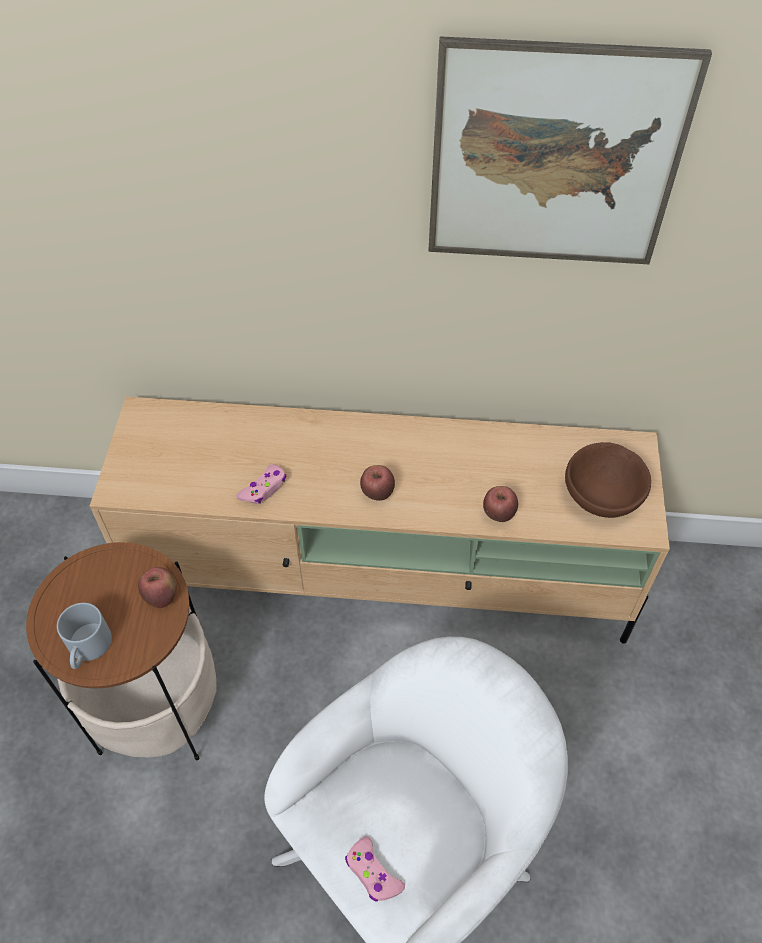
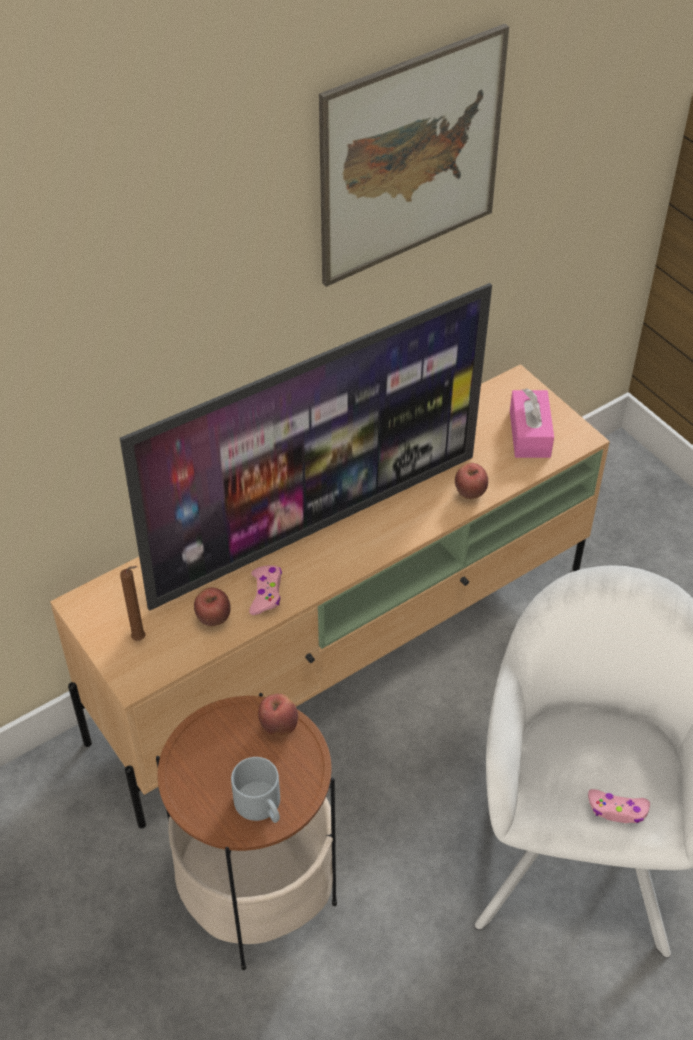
camera: 40 degrees left, 5 degrees down
(150, 463) = (141, 639): none -> brown candle
(353, 460) = (315, 525): none -> television
(377, 493) = (362, 537): apple -> apple (213, 619)
(602, 497) = (529, 434): brown bowl -> pink tissue box

